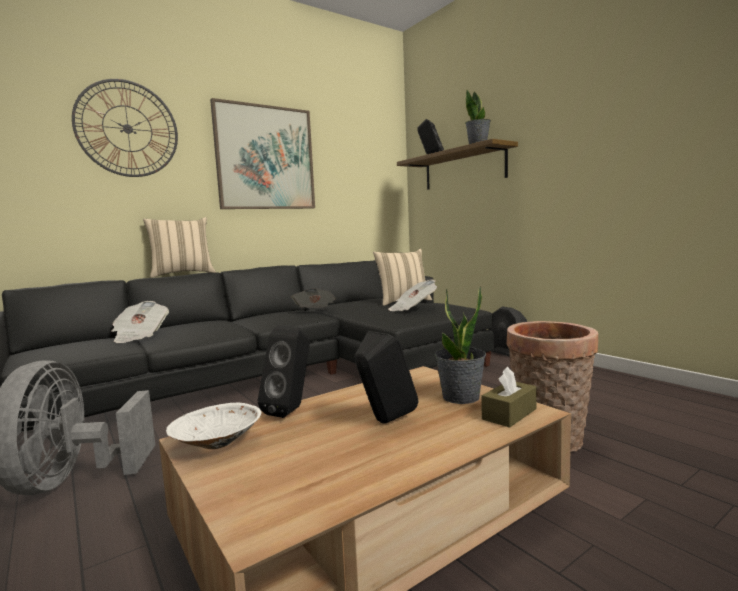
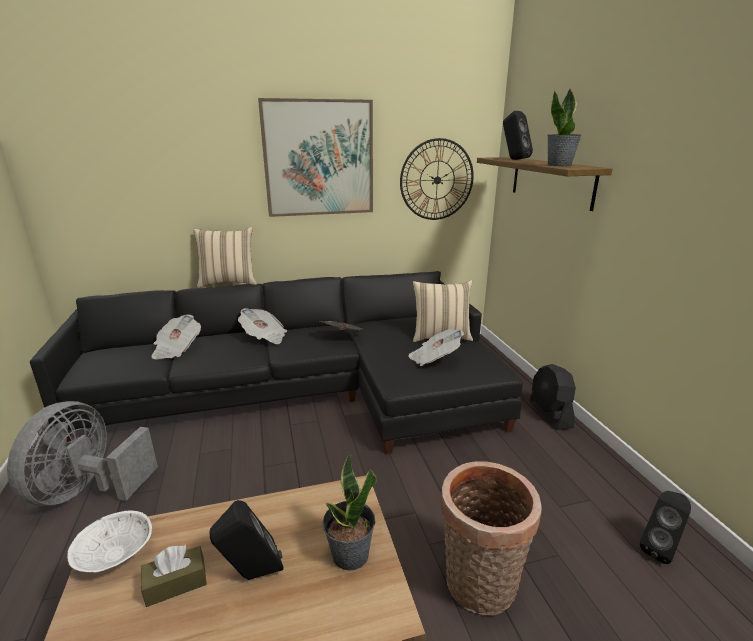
camera: 20 degrees right, 15 degrees up
(127, 129) = (175, 139): wall clock -> wall clock (437, 180)
(233, 320) = (264, 337): none -> newspaper
(291, 410) = (201, 520): black speaker -> black speaker (659, 548)
(509, 414) = (365, 608): brown tissue box -> brown tissue box (176, 583)

